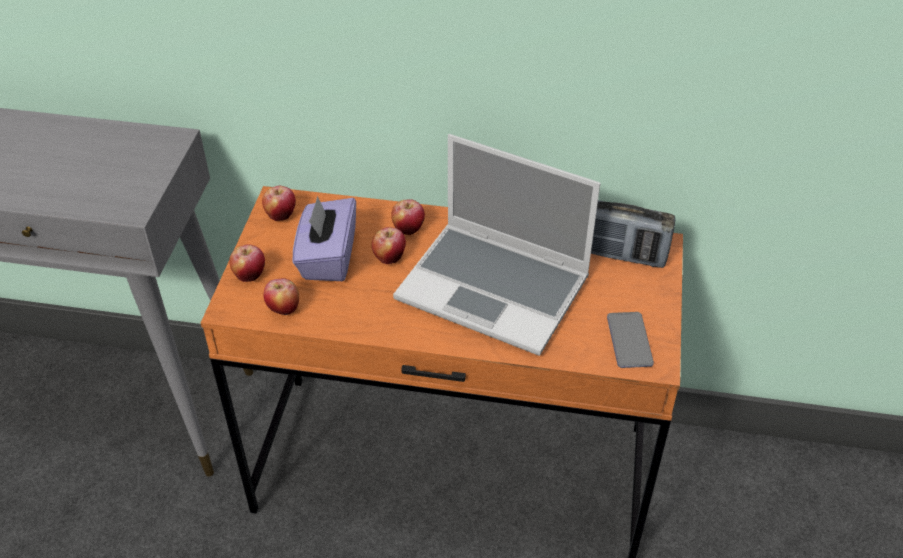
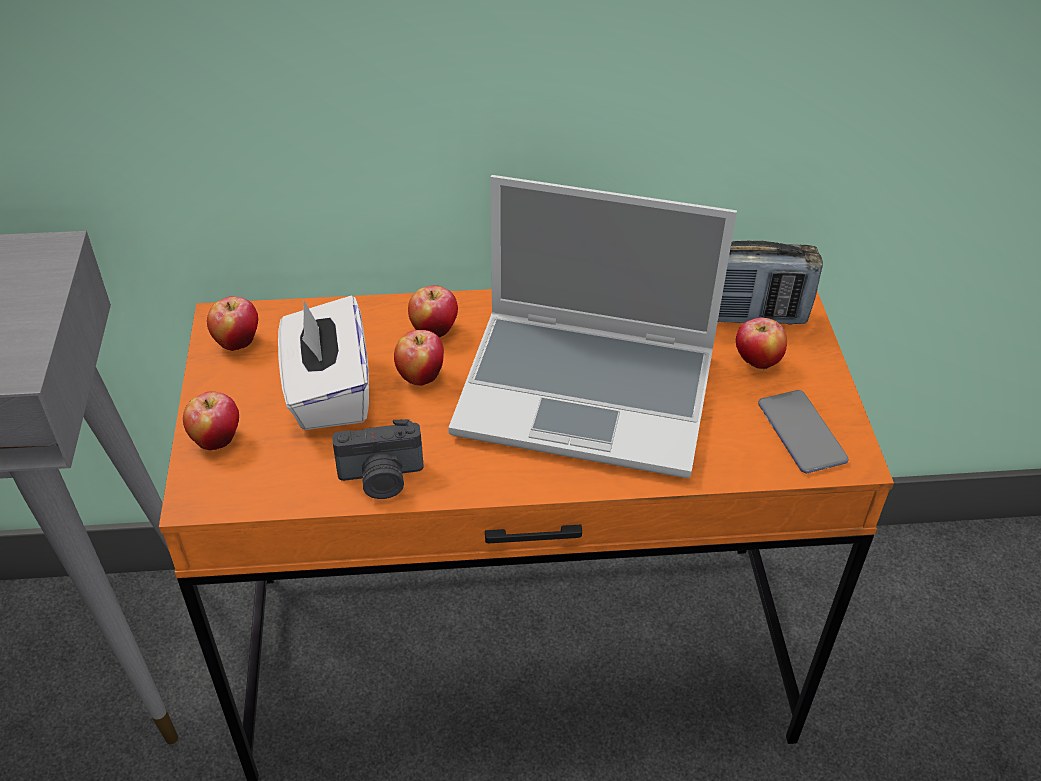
camera: 15 degrees left, 0 degrees up
(283, 310) = (286, 482): apple -> apple (756, 363)
(327, 258) = (328, 392): purple tissue box -> white tissue box
(343, 319) = (381, 478): none -> camera

